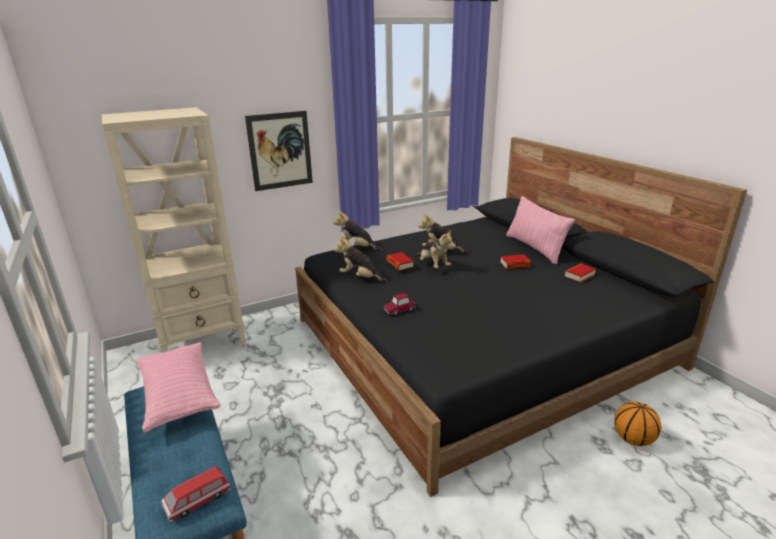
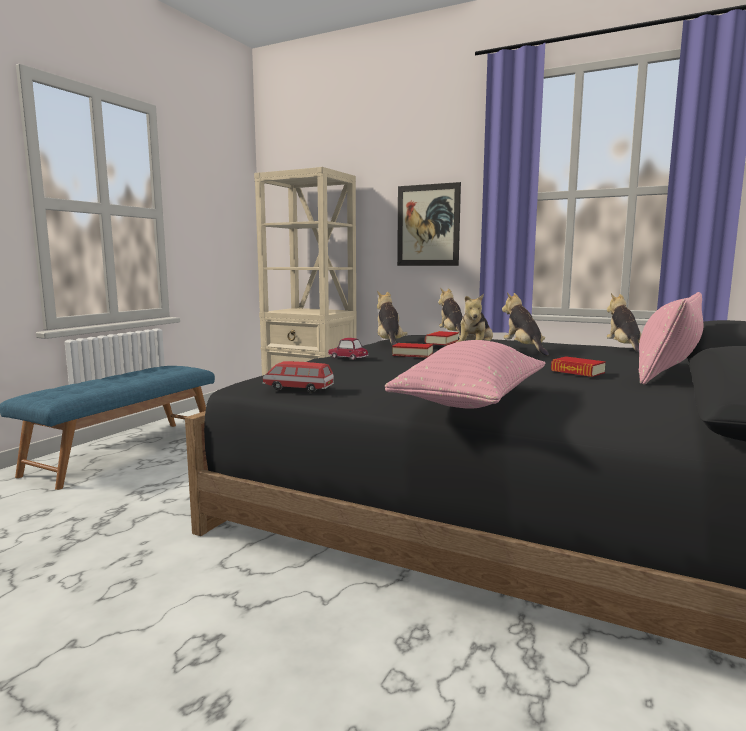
camera: 55 degrees right, 15 degrees down
(179, 396) = (171, 371): pink pillow -> pink pillow (471, 402)
(197, 500) = (54, 395): toy car -> toy car (298, 389)
(464, 228) = (624, 349): none -> plush toy
(579, 275) = (642, 396): book -> book (412, 354)
(633, 439) = (469, 672): basketball -> none

